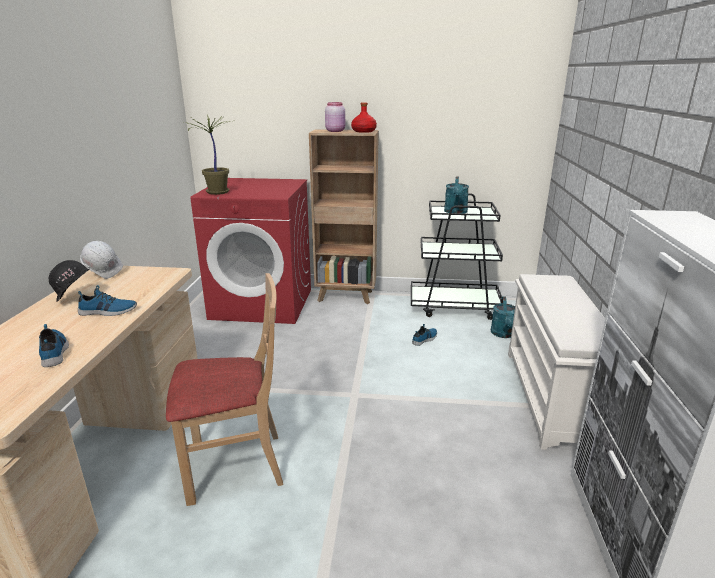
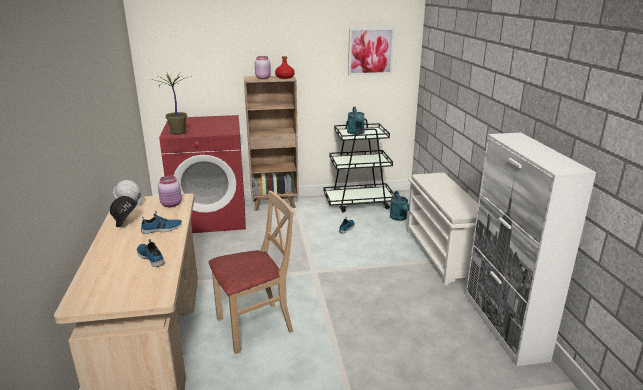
camera: 15 degrees left, 0 degrees up
(152, 280) = (172, 204): none -> pink jar
(486, 101) = (370, 51): none -> picture

